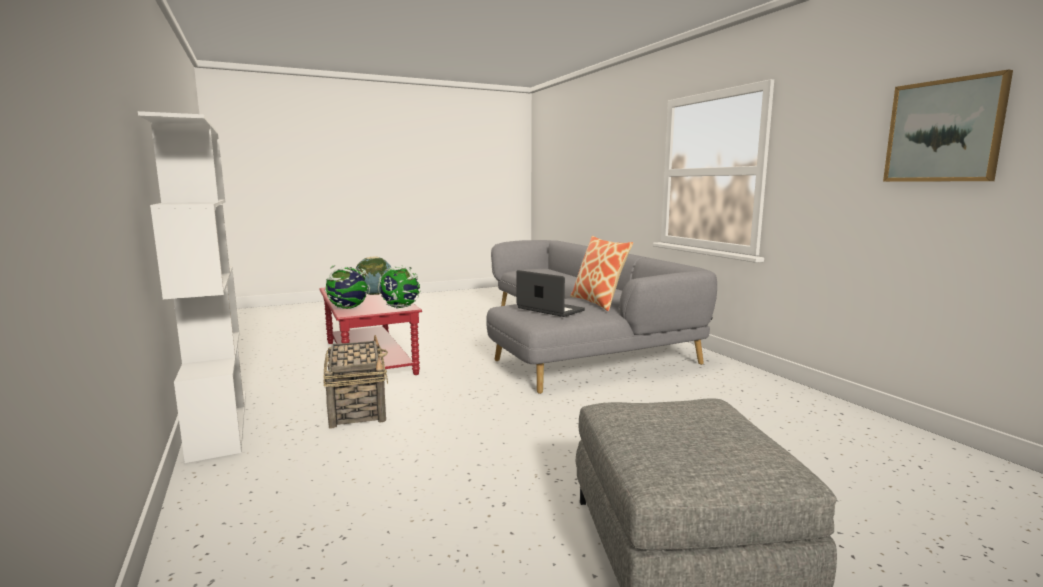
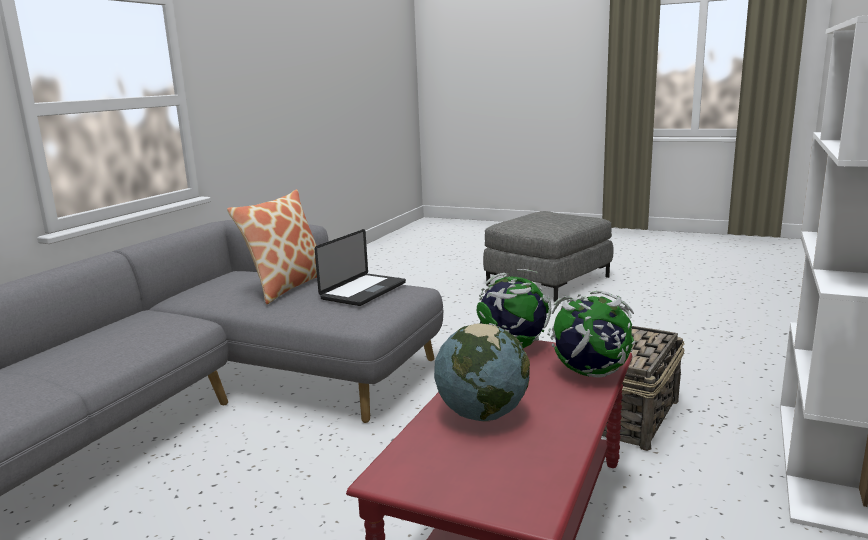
camera: 130 degrees left, 5 degrees up
(550, 309) = (363, 291): laptop -> laptop turned 150 degrees counterclockwise
(944, 131) = (289, 68): picture -> none

